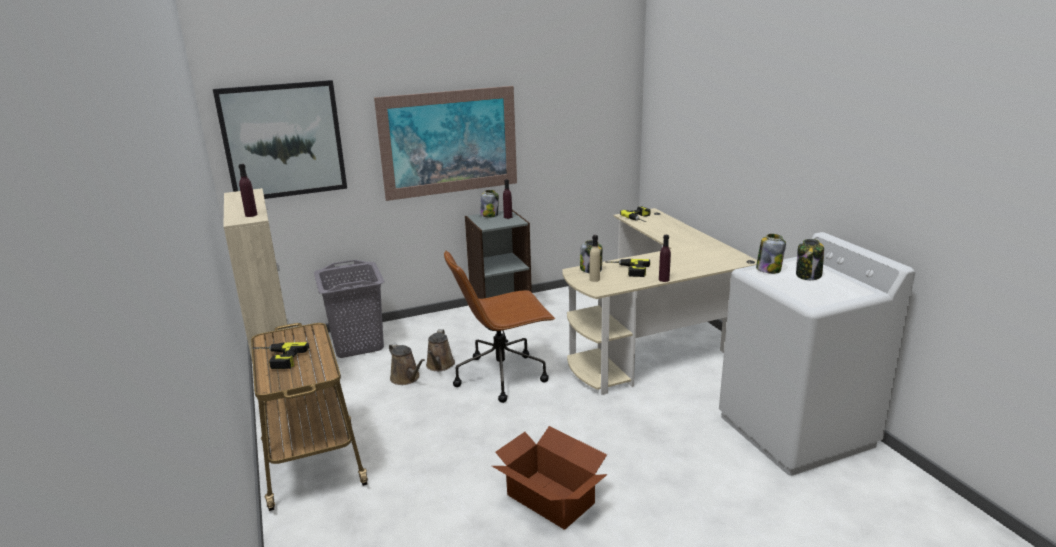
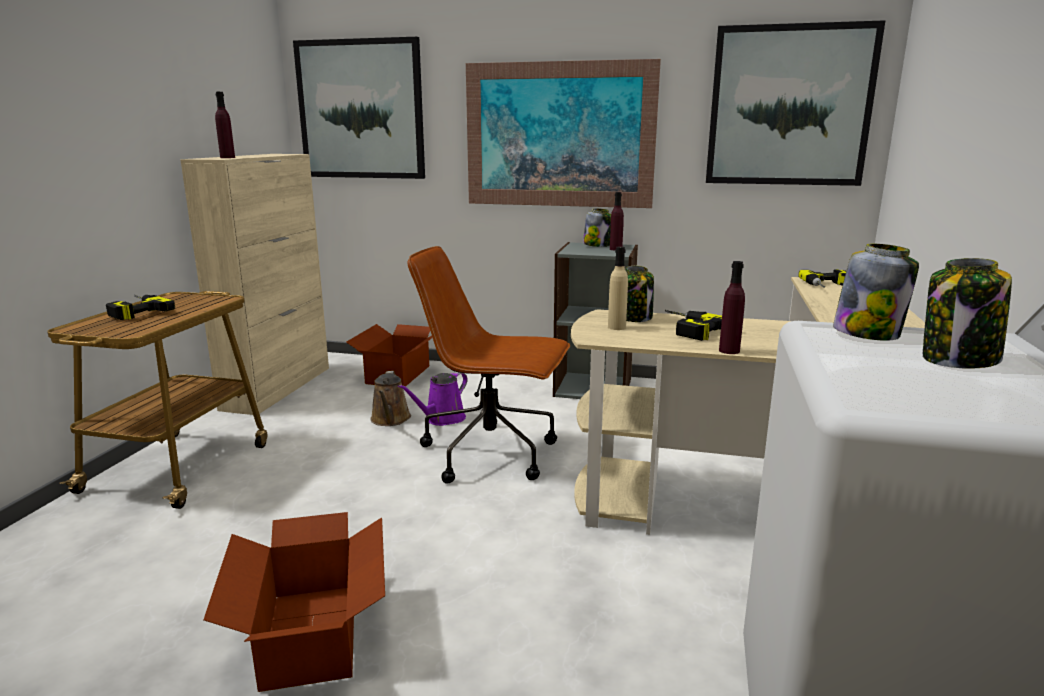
camera: 35 degrees right, 5 degrees down
(358, 344) = (399, 374): grey laundry basket -> cardboard box
(439, 365) = (442, 419): brown watering can -> purple watering can
(589, 109) = (789, 106): none -> picture

